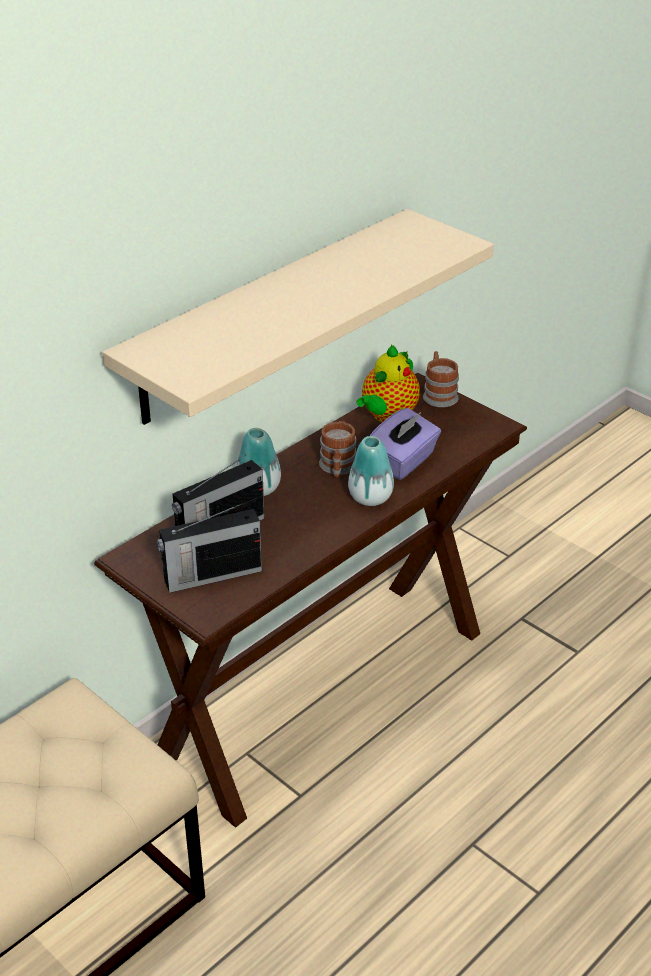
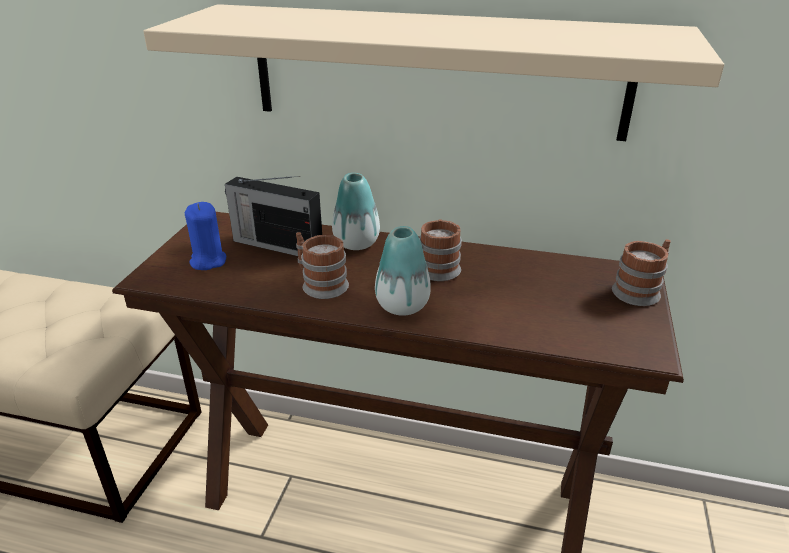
camera: 60 degrees right, 5 degrees down
(211, 575) = (208, 261): radio -> blue candle
(305, 525) = (320, 283): none -> mug
(387, 416) = (554, 272): teapot -> none
(403, 462) = (488, 306): purple tissue box -> none

